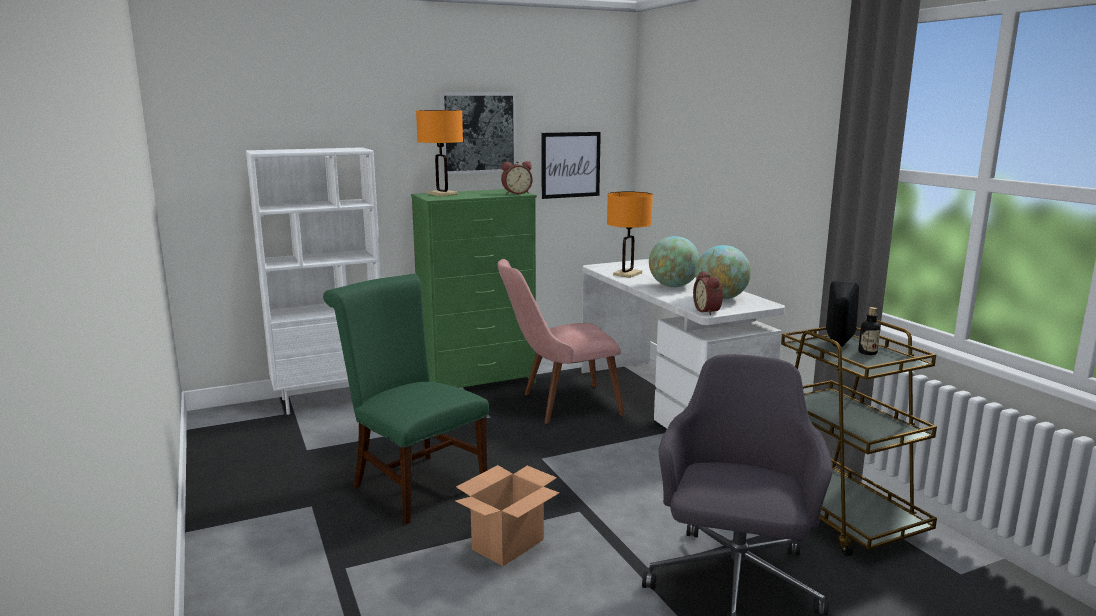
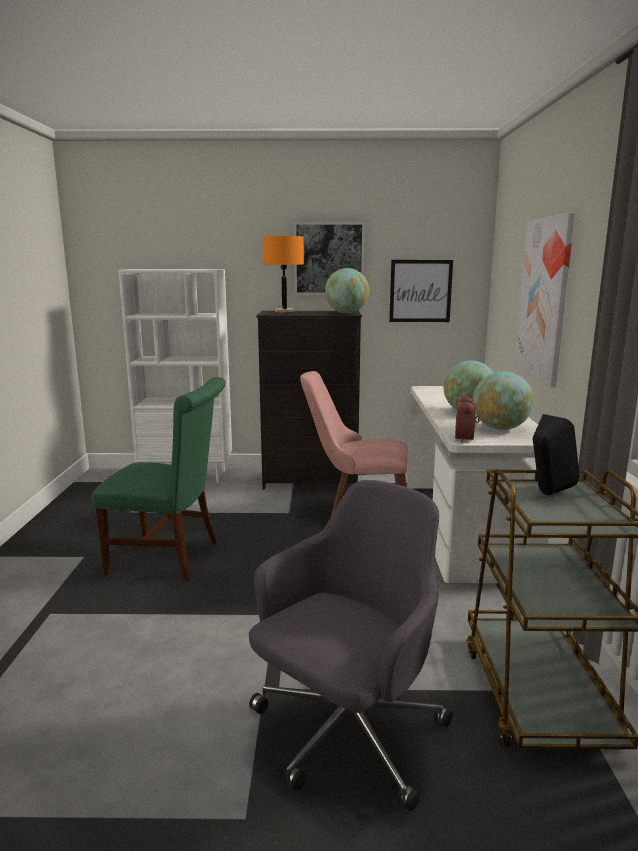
camera: 25 degrees right, 0 degrees up
(414, 484) = (171, 556): green chair -> green chair turned 120 degrees clockwise
(479, 381) = (311, 481): green dresser -> black dresser
(508, 544) = (184, 628): cardboard box -> none
(516, 193) = (346, 313): alarm clock -> globe
(627, 274) = (441, 397): orange table lamp -> none
(733, 175) = (544, 299): none -> picture
(867, 352) = (576, 507): bottle -> none

